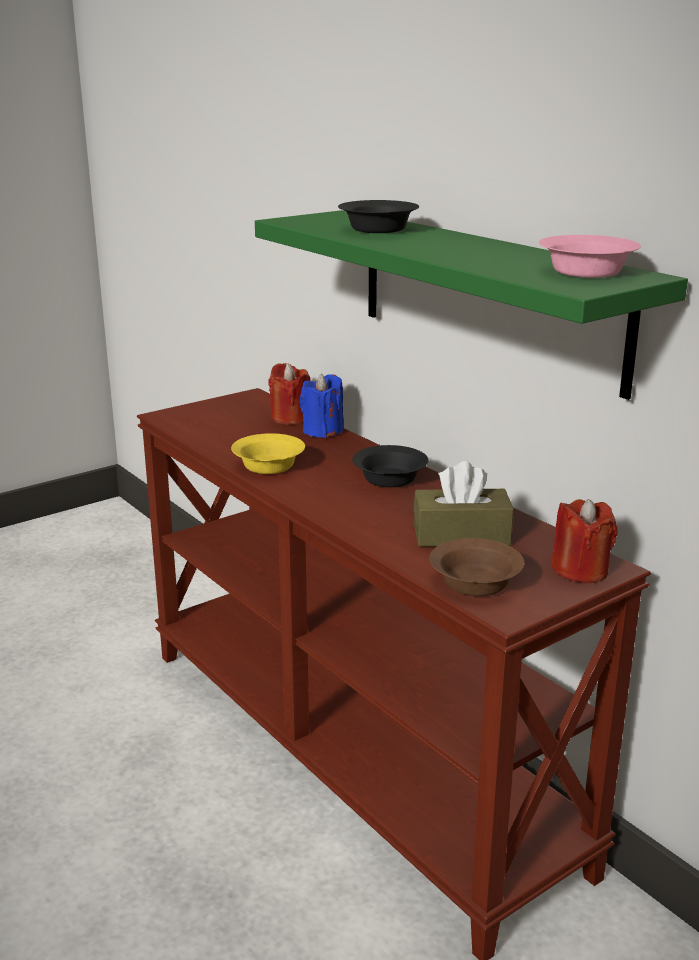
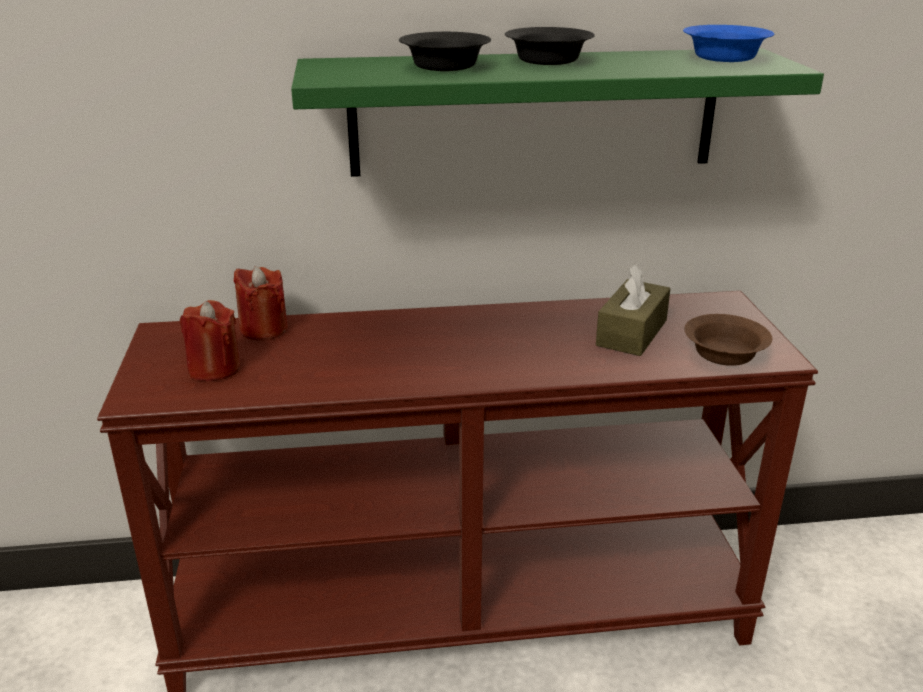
camera: 60 degrees left, 5 degrees up
(269, 465) = (381, 374): yellow bowl -> none
(322, 431) = (325, 324): blue candle -> none
(389, 480) = (486, 328): black bowl -> black bowl (549, 61)
(580, 570) = (727, 311): red candle -> red candle (214, 369)
(588, 272) = (724, 57): pink bowl -> blue bowl

